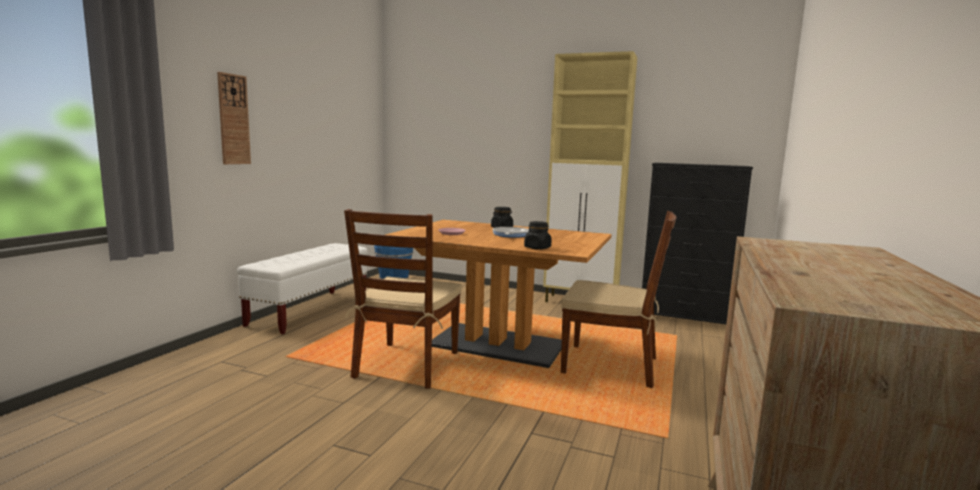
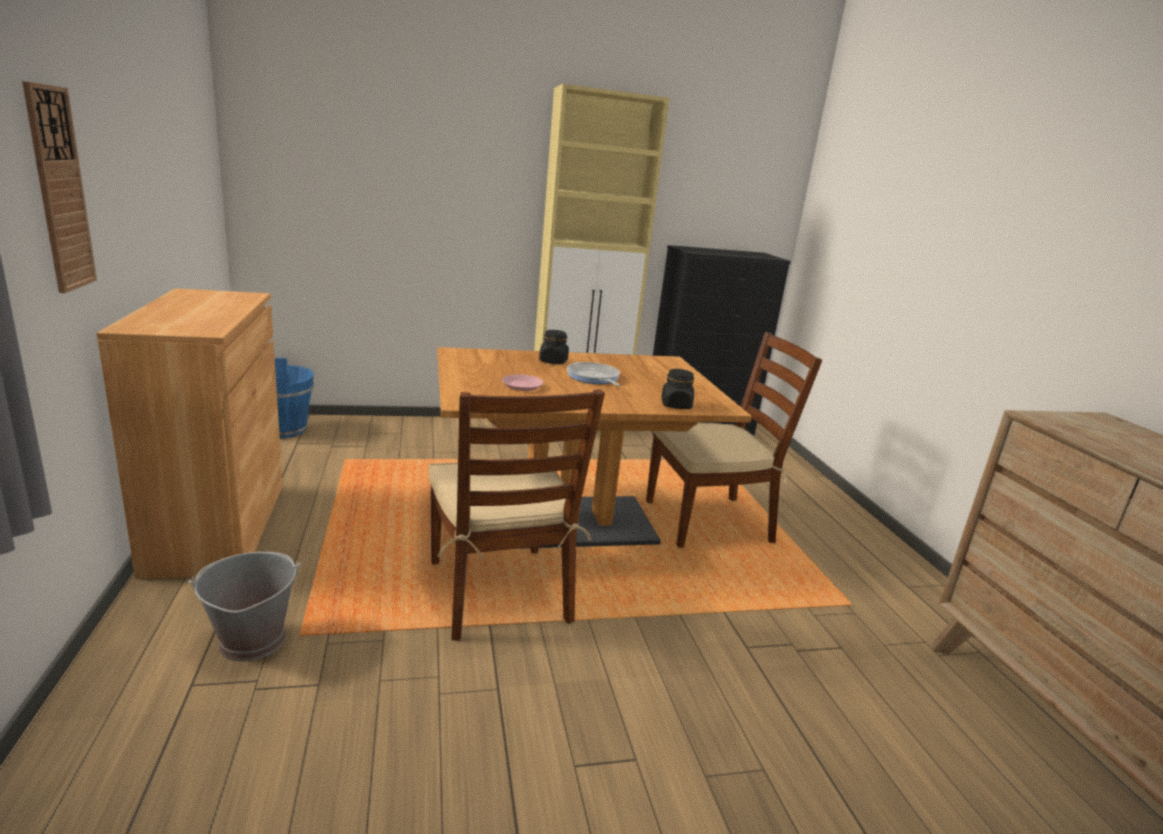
camera: 35 degrees left, 10 degrees up
(264, 353) = (251, 640): none -> grey bucket
(310, 311) = (218, 526): white bench -> brown cabinet

